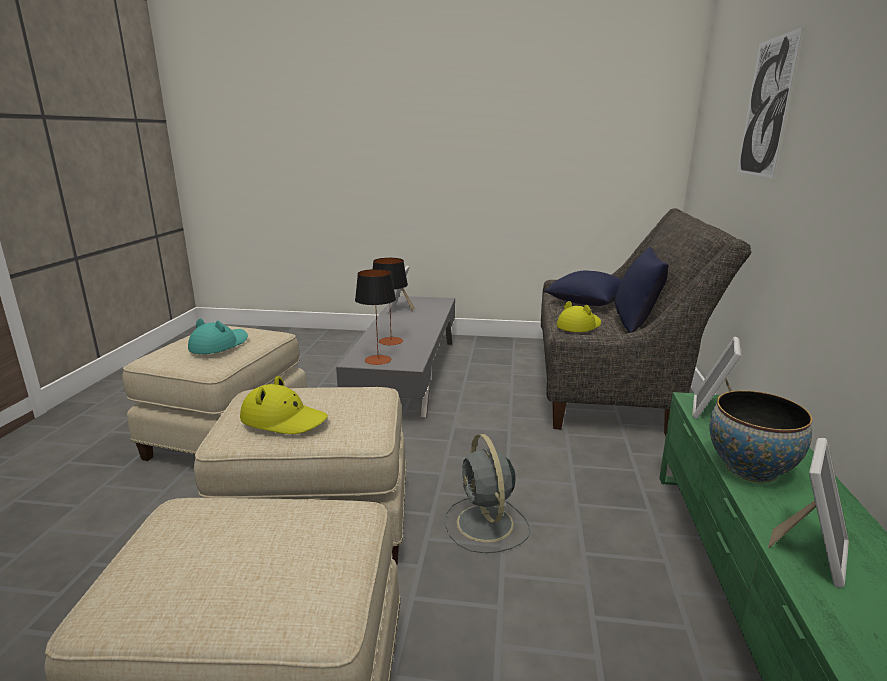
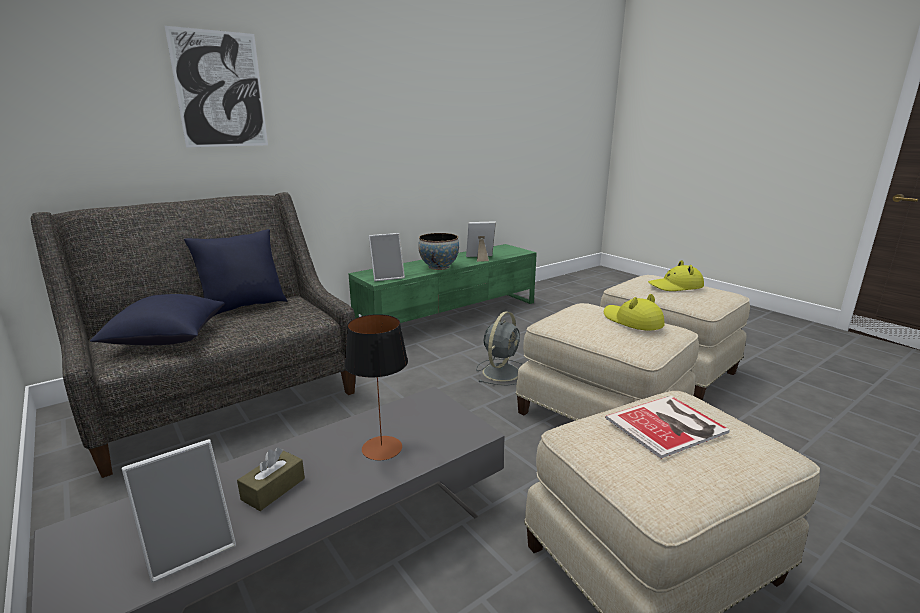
camera: 135 degrees left, 0 degrees up
(219, 345) = (669, 426): turquoise hat -> book
(378, 360) = (449, 420): table lamp -> none
(406, 321) = (273, 489): none -> brown tissue box
(579, 326) = (277, 321): yellow hat -> yellow hat (675, 286)

